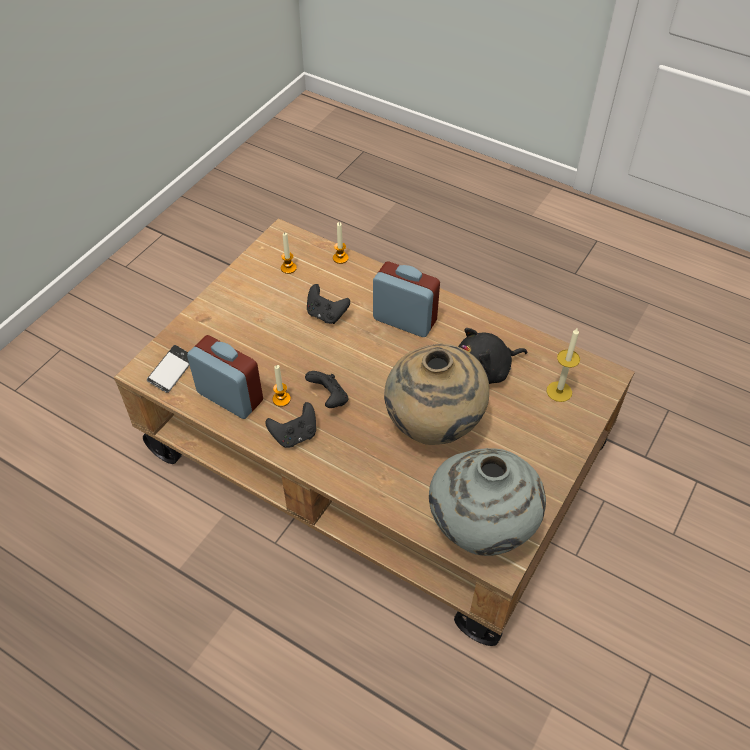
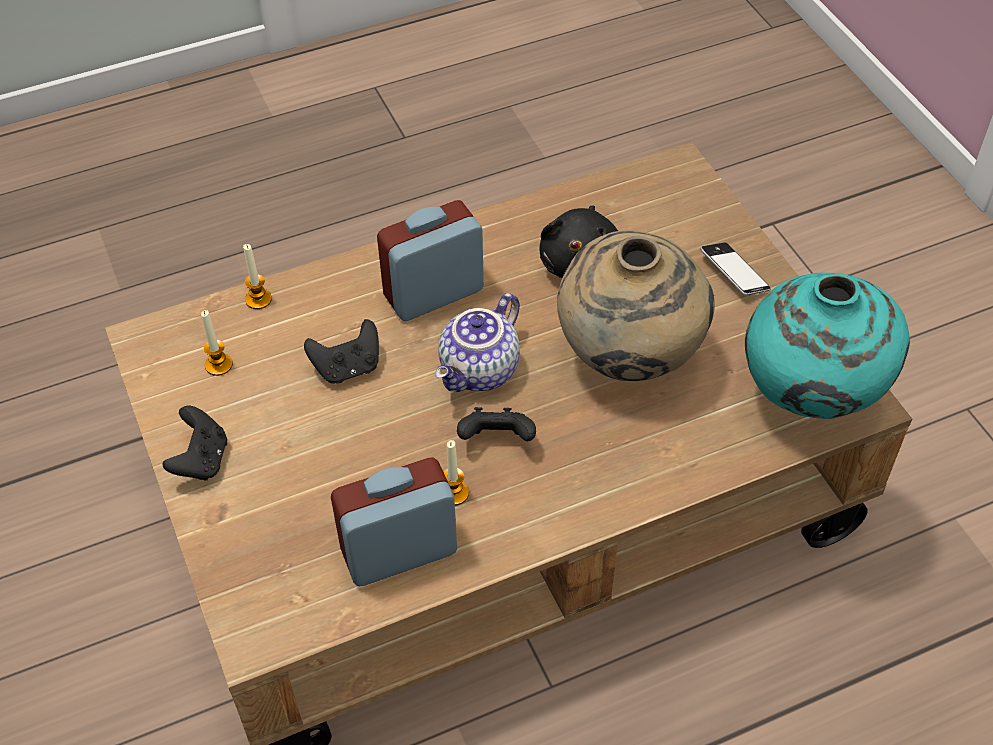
camera: 55 degrees left, 0 degrees up
(172, 371) = (287, 602): phone -> phone (734, 273)
(295, 435) = (528, 509): black game controller -> black game controller (201, 460)
(369, 367) = (480, 371): none -> teapot
(479, 530) = (808, 398): grey vase -> turquoise vase
(559, 391) = (668, 217): candle -> none

